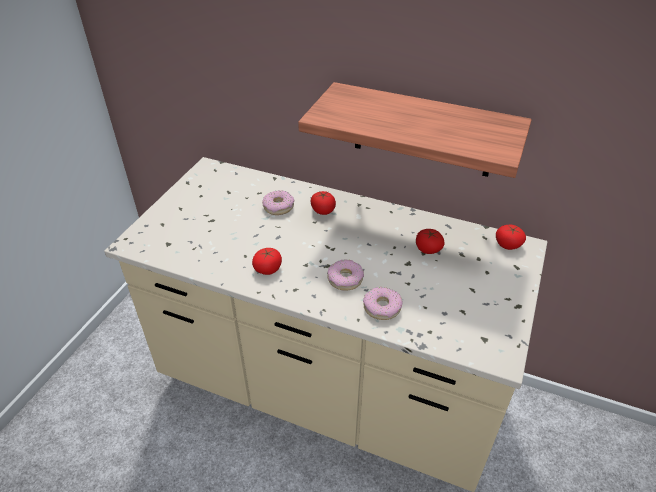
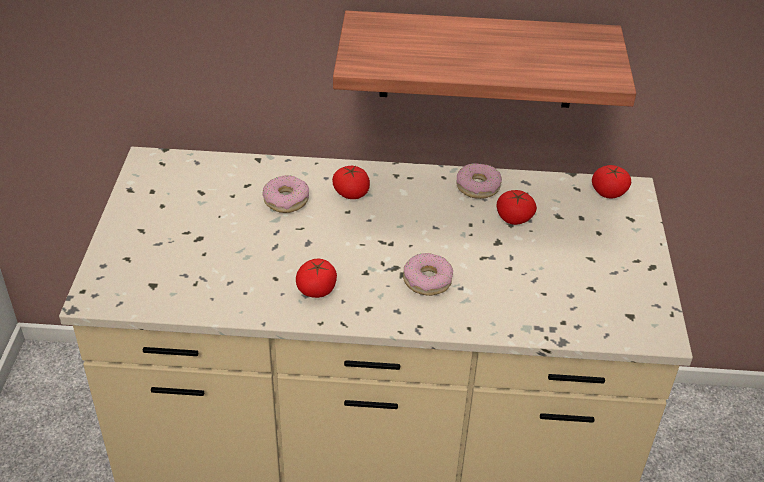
camera: 20 degrees left, 0 degrees up
(382, 307) = (491, 306): donut -> donut (478, 186)

